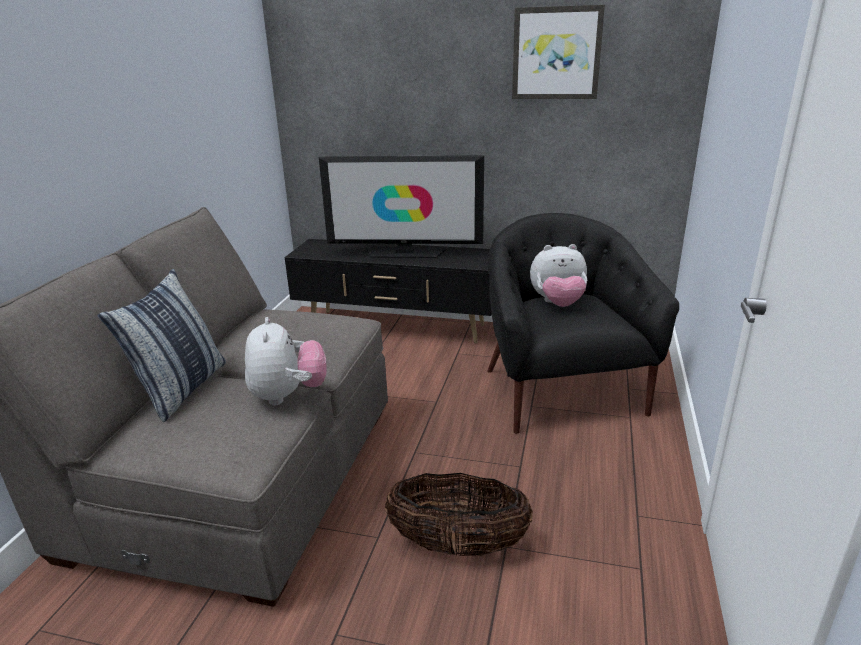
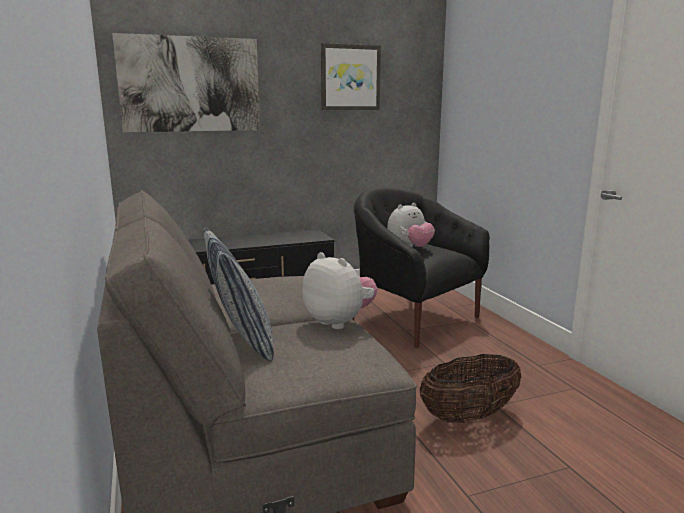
camera: 35 degrees left, 10 degrees down
(356, 68) = (190, 84): none -> picture
(405, 253) = (248, 240): television -> none

